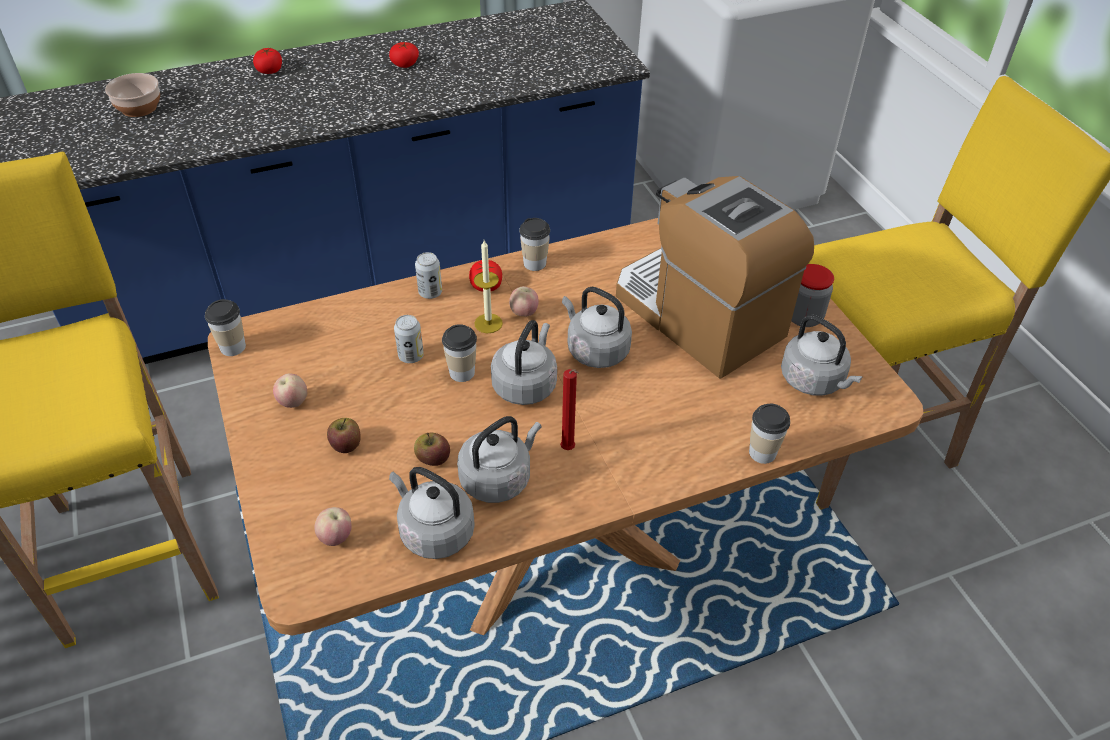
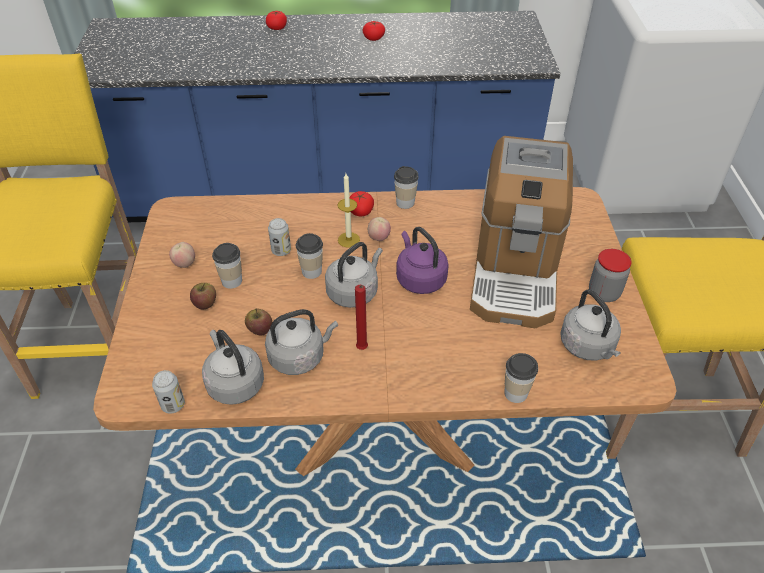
camera: 20 degrees right, 0 degrees up
(139, 107) = (178, 39): bowl -> none
(233, 347) = (164, 216): cup -> cup (232, 281)
(336, 537) = (165, 368): apple -> none
(430, 292) = (317, 208): can -> can (173, 405)
(595, 350) = (419, 279): grey kettle -> purple kettle
(698, 315) = (515, 271): coffee machine -> coffee machine turned 150 degrees counterclockwise

